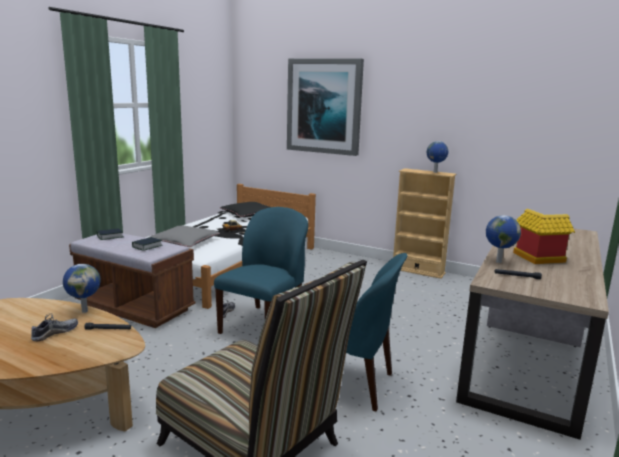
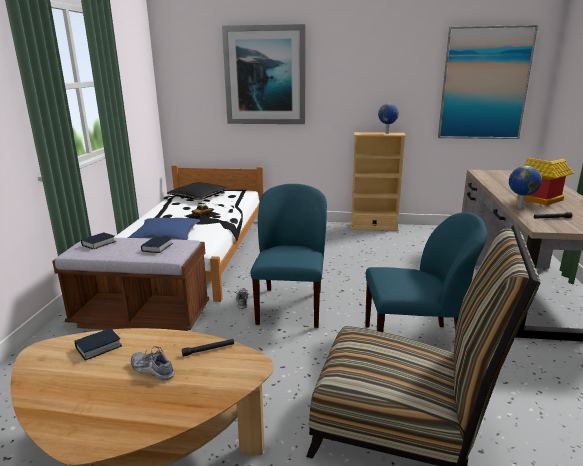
camera: 20 degrees left, 5 degrees up
(39, 310) = (98, 347): none -> book
(55, 333) = (152, 370): shoe -> shoe turned 75 degrees counterclockwise
(85, 311) = (155, 335): globe -> none
(184, 242) = (166, 236): grey pillow -> blue pillow
(550, 127) = (484, 84): none -> picture

